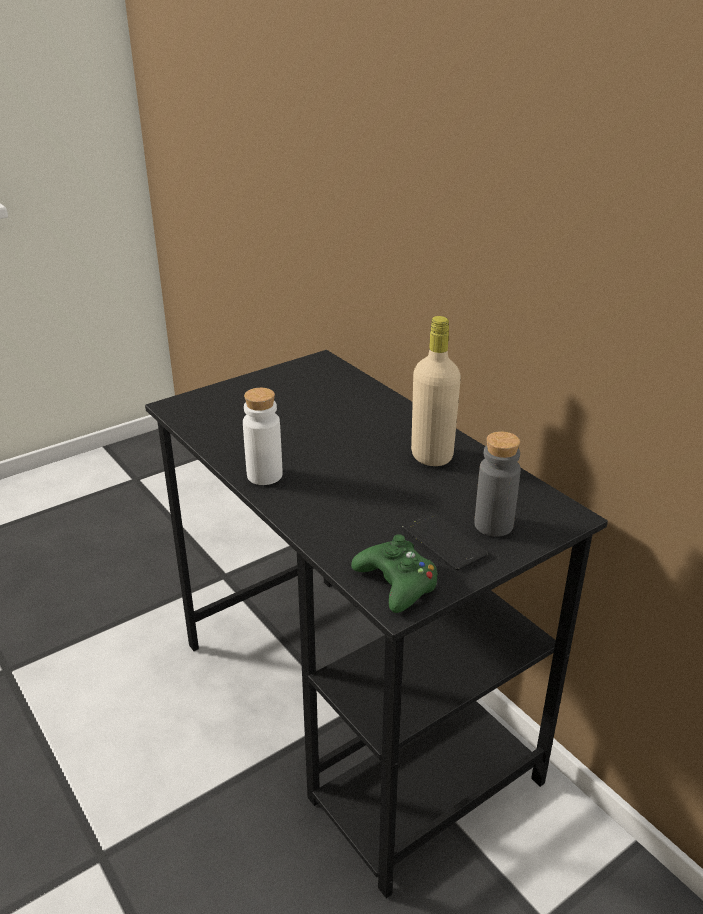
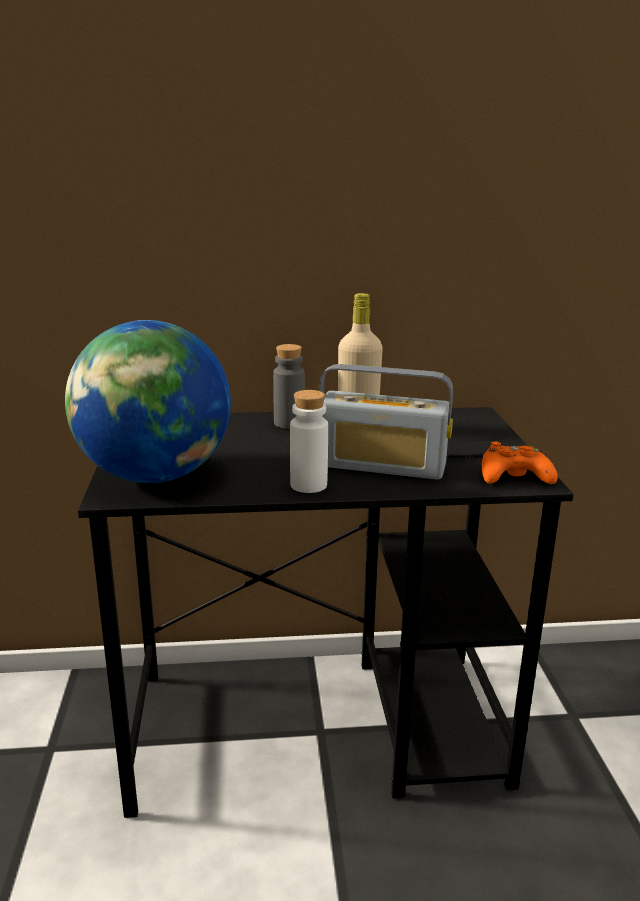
camera: 60 degrees left, 10 degrees down
(221, 408) = (155, 476): none -> globe
(343, 498) = (382, 466): none -> radio
(397, 583) = (514, 476): green game controller -> orange game controller
(493, 525) = (468, 433): grey bottle -> grey bottle (289, 423)

